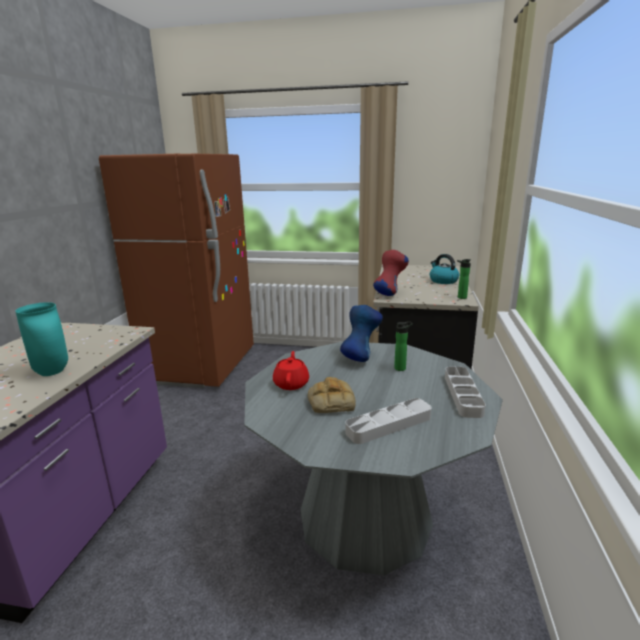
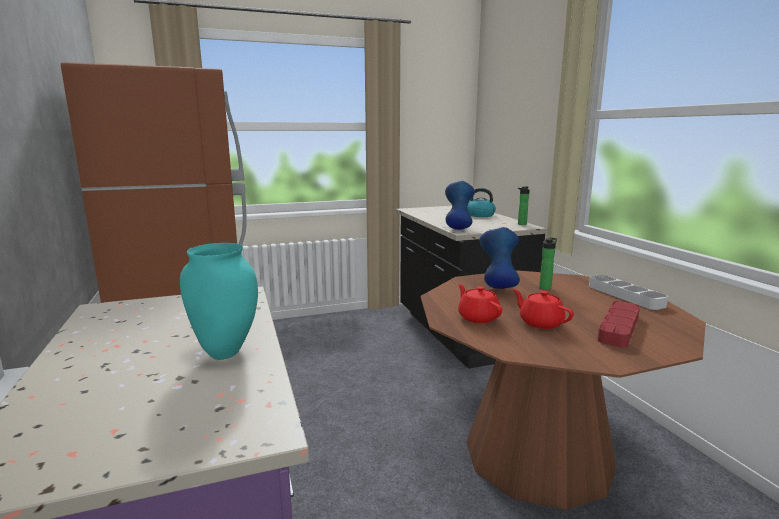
camera: 30 degrees left, 5 degrees down
(330, 401) = (540, 323): bread -> red teapot
(365, 516) = (538, 454): grey dining table -> brown dining table
(389, 294) = (458, 228): red vase -> blue vase
(389, 425) = (619, 328): grey tray -> red tray

